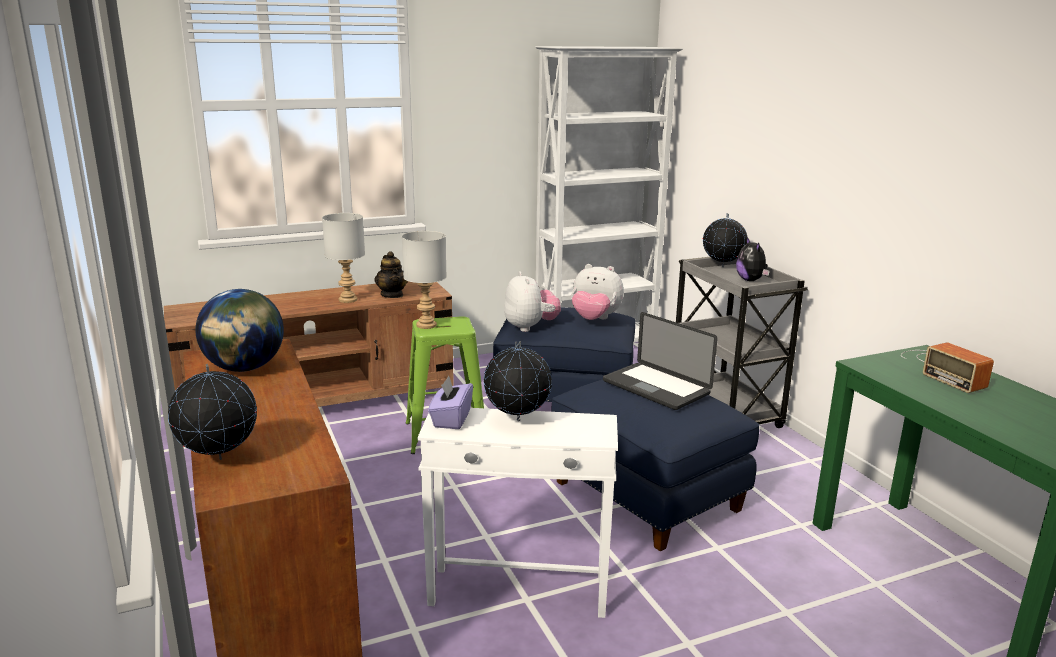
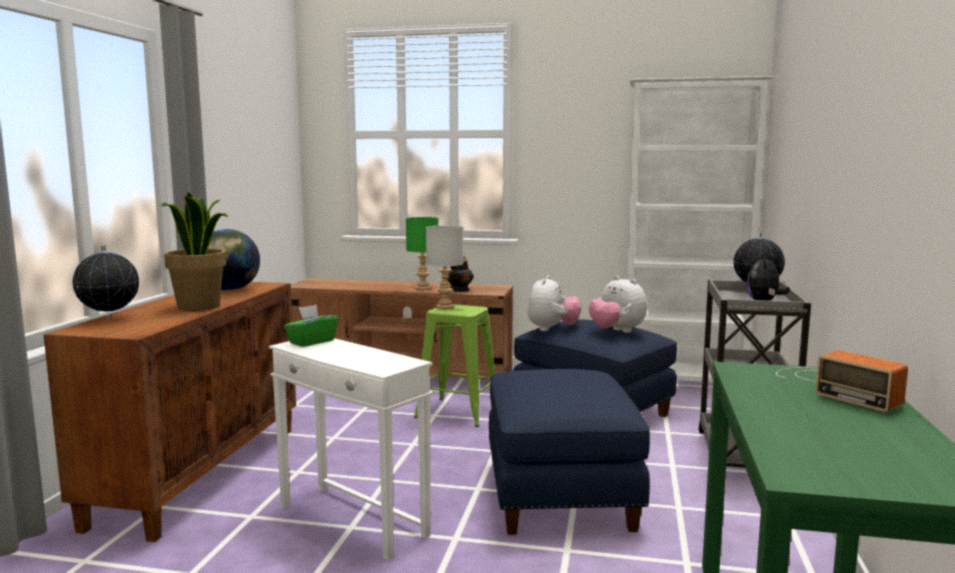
camera: 35 degrees right, 10 degrees down
(282, 407) = (199, 307): none -> potted plant
(347, 299) = (423, 288): grey table lamp -> green table lamp
(451, 419) = (311, 342): purple tissue box -> green tissue box
(517, 420) = (352, 350): globe -> none
(656, 387) = (572, 378): laptop -> none
(942, 369) = (834, 387): radio -> radio turned 45 degrees counterclockwise

